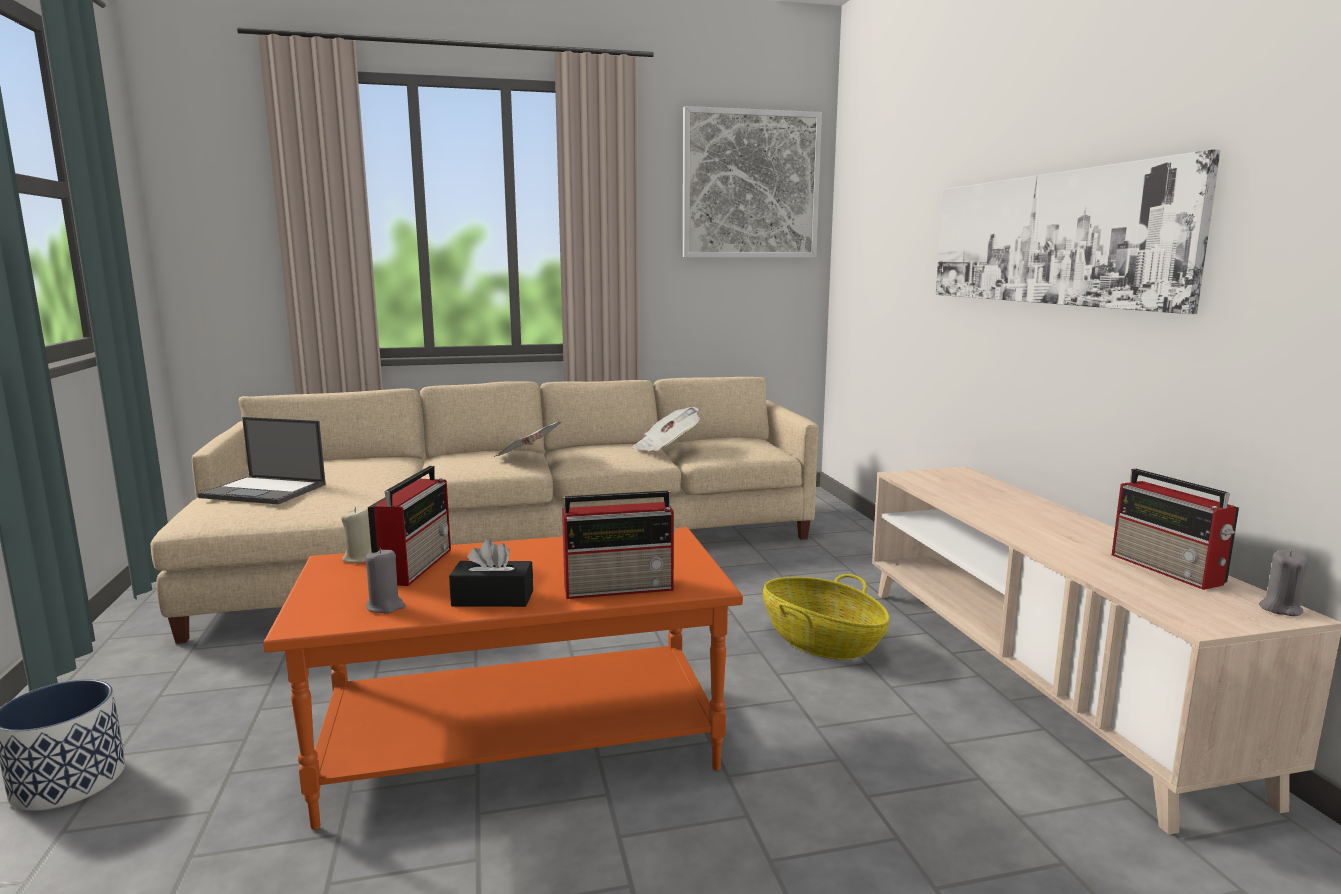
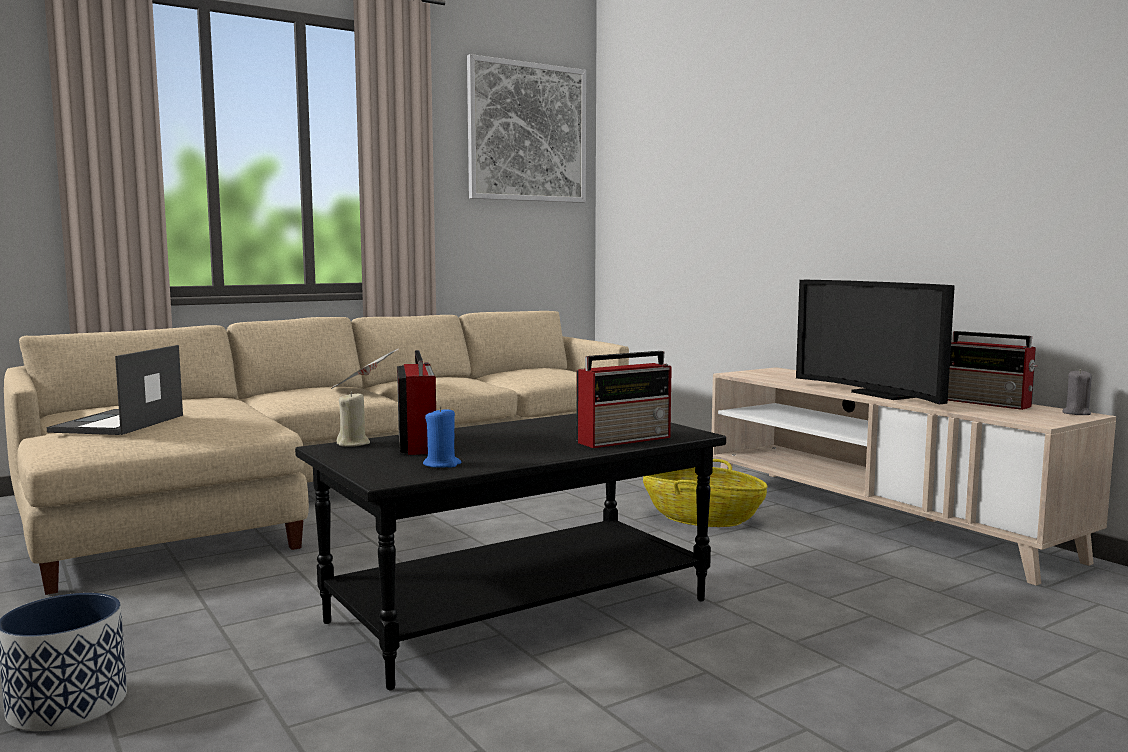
camera: 20 degrees left, 5 degrees down
(265, 491) = (118, 424): laptop -> laptop turned 105 degrees clockwise
(385, 606) = (442, 464): grey candle -> blue candle
(493, 598) = (529, 453): black tissue box -> none
(522, 743) = (519, 609): orange coffee table -> black coffee table
(666, 447) = (489, 376): newspaper -> none
(1038, 534) = (882, 394): none -> television
(1049, 239) = (841, 170): picture -> none

